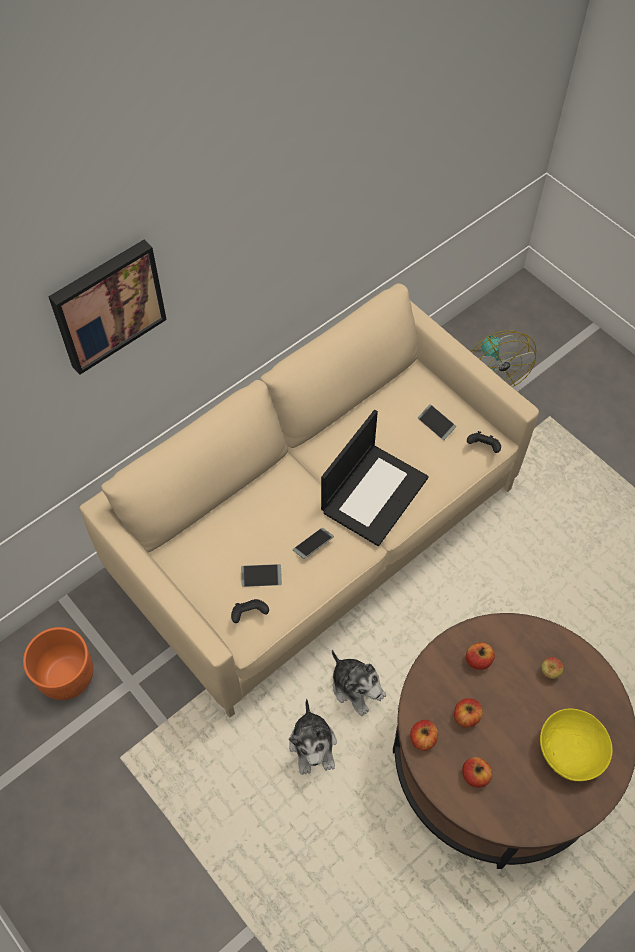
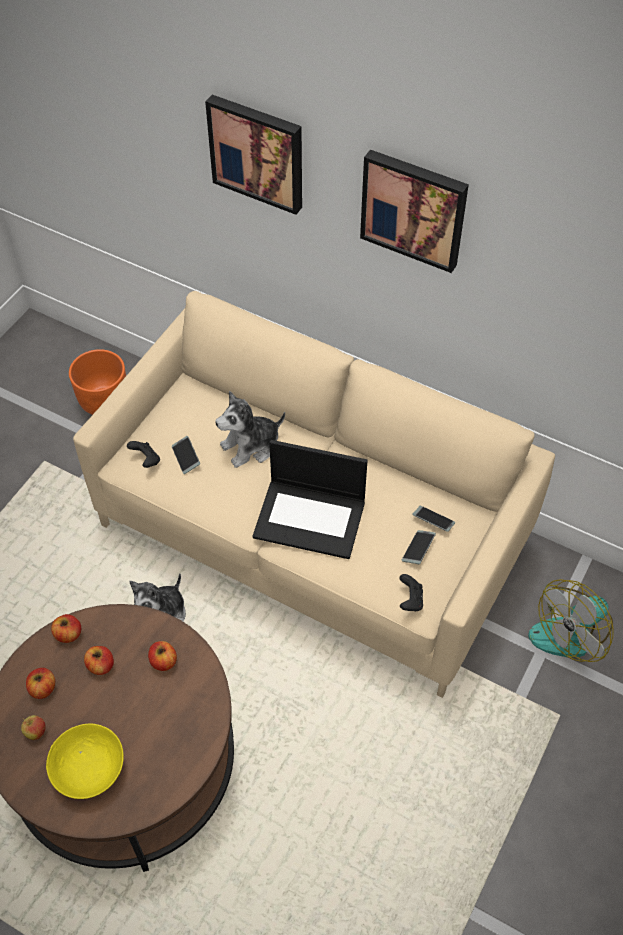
camera: 70 degrees right, 5 degrees down
(255, 212) = (414, 208): none -> picture
(313, 545) = (234, 486): phone -> phone (433, 521)
(313, 745) = (94, 598): plush toy -> plush toy (251, 446)
(549, 672) = (171, 731): apple -> apple (36, 732)

